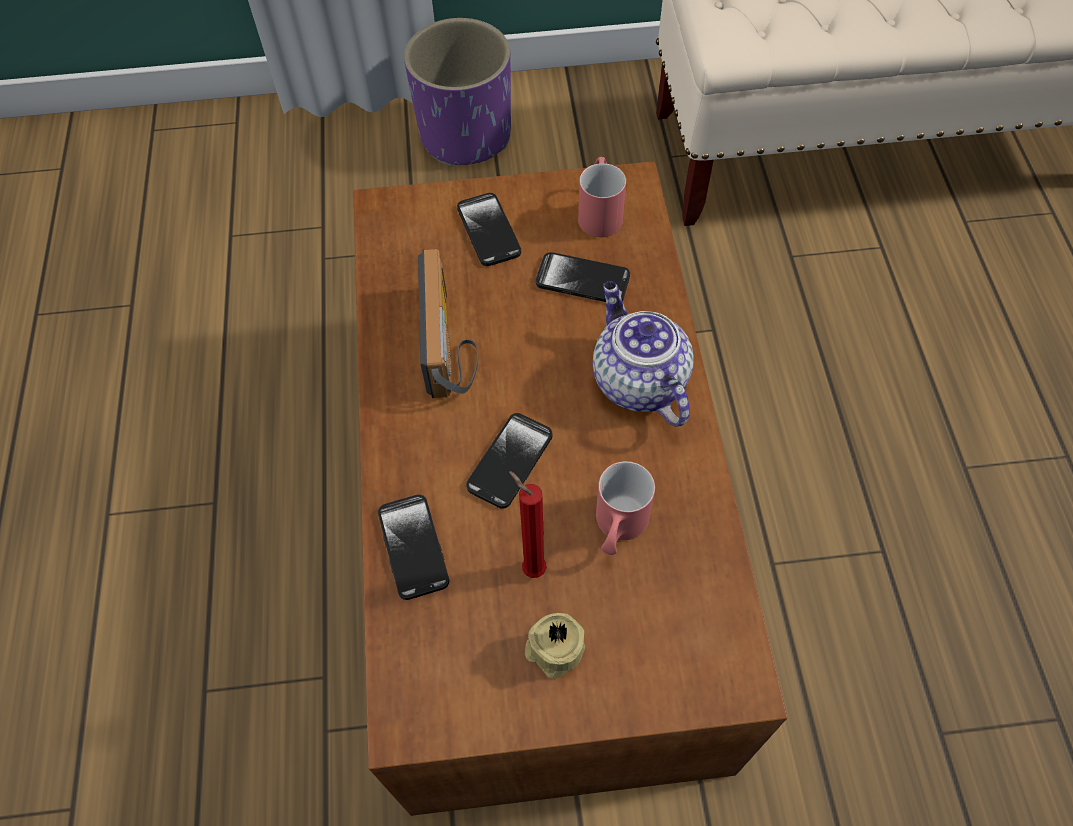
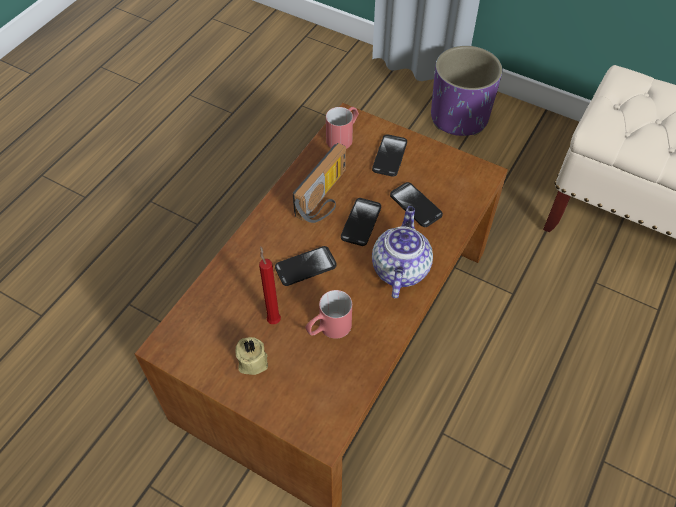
camera: 35 degrees right, 5 degrees down
(413, 547) = (230, 276): phone -> phone (361, 222)
(600, 211) = (454, 178): red mug -> red mug (343, 136)

